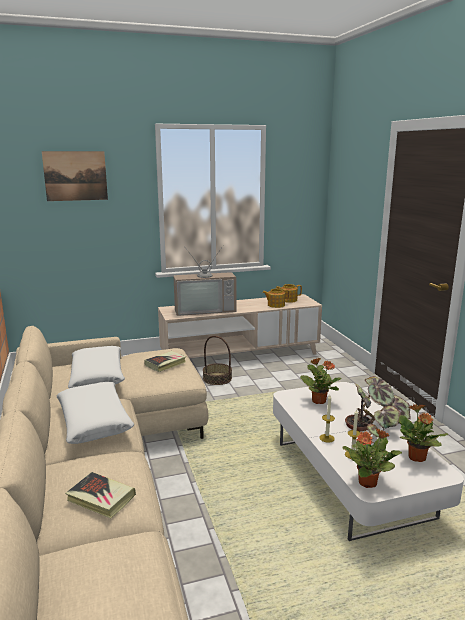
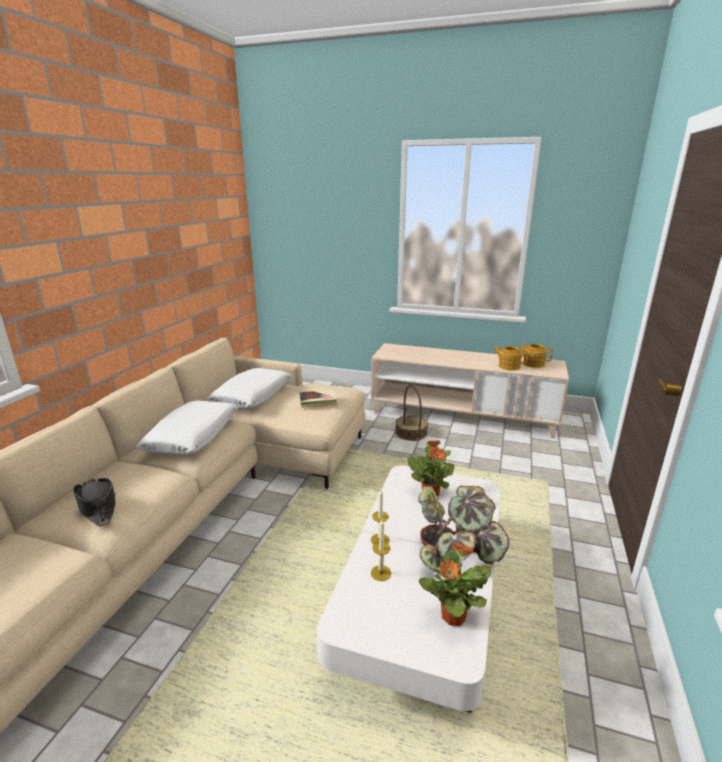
camera: 35 degrees right, 5 degrees up
(75, 176) = (320, 198): picture -> none
(101, 498) = (97, 506): book -> black hat
(205, 309) = (424, 355): television -> none
(368, 482) = (351, 615): potted plant -> none

